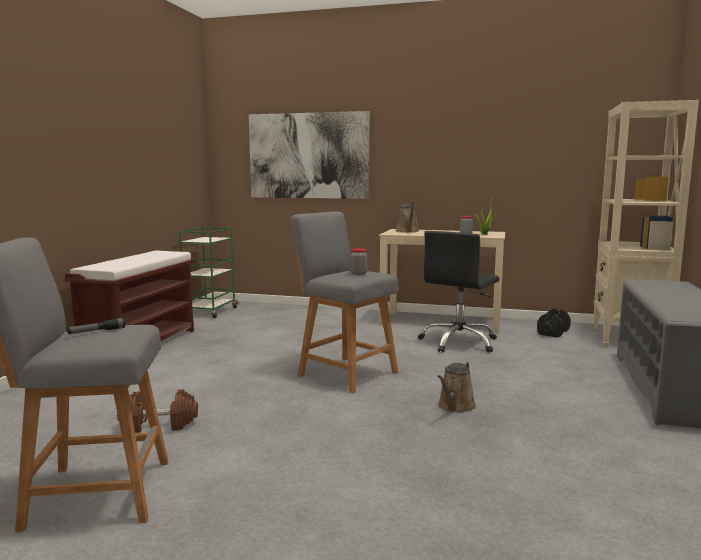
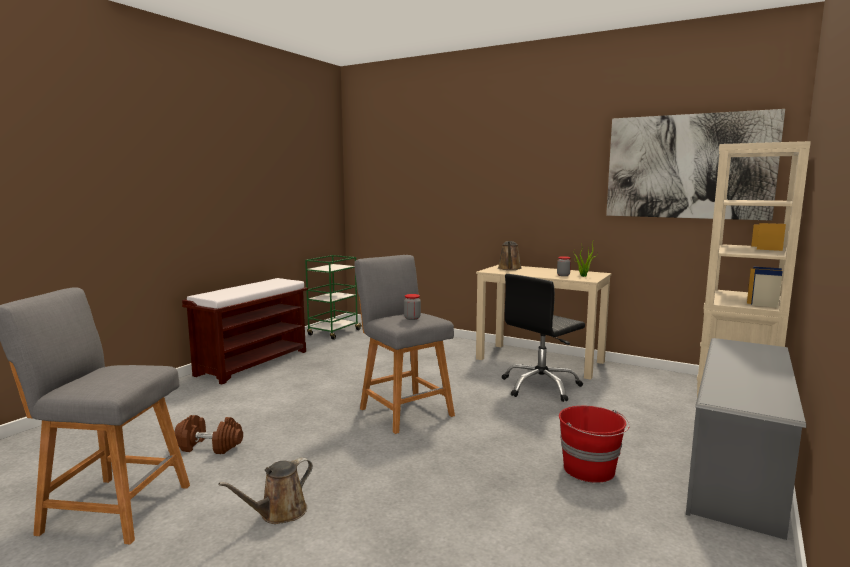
camera: 15 degrees right, 0 degrees up
(97, 331) = (112, 372): flashlight -> none
(308, 156) = (426, 191): picture -> picture (688, 166)
(455, 407) = (482, 462): brown watering can -> brown watering can (279, 513)
(553, 332) = (651, 383): black dumbbell -> none
(554, 402) = (590, 469): none -> red bucket

